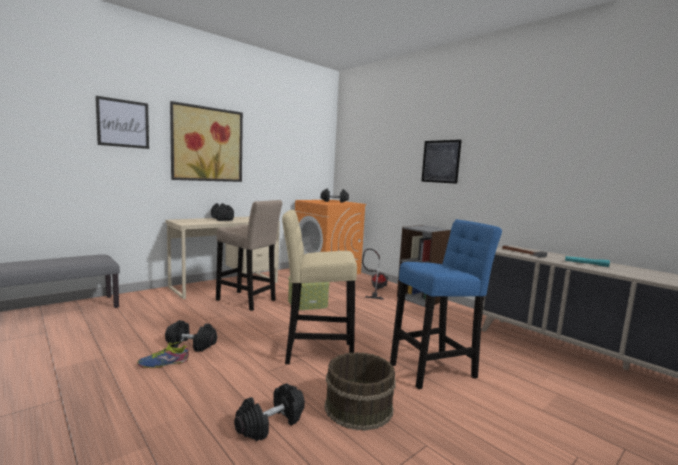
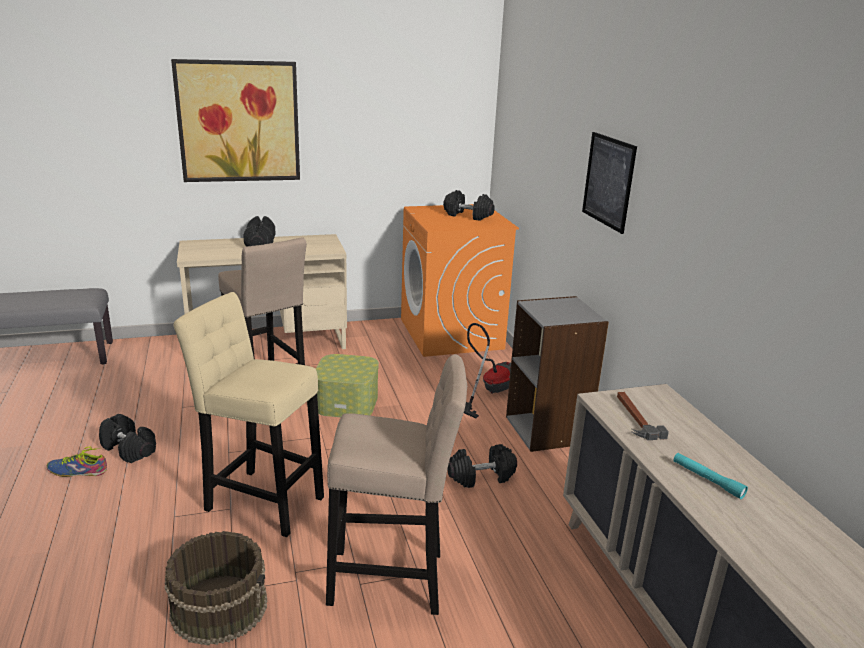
camera: 25 degrees right, 15 degrees up
(123, 123) = (106, 102): picture -> none
(270, 424) = (103, 595): black dumbbell -> black dumbbell (481, 477)
(436, 369) = (393, 580): blue stool -> beige stool

